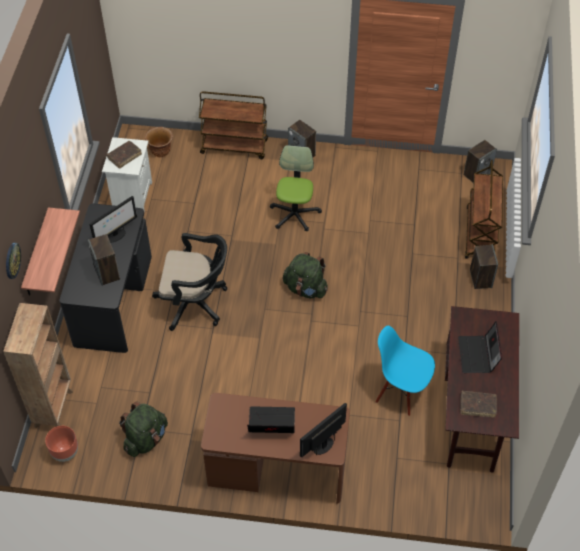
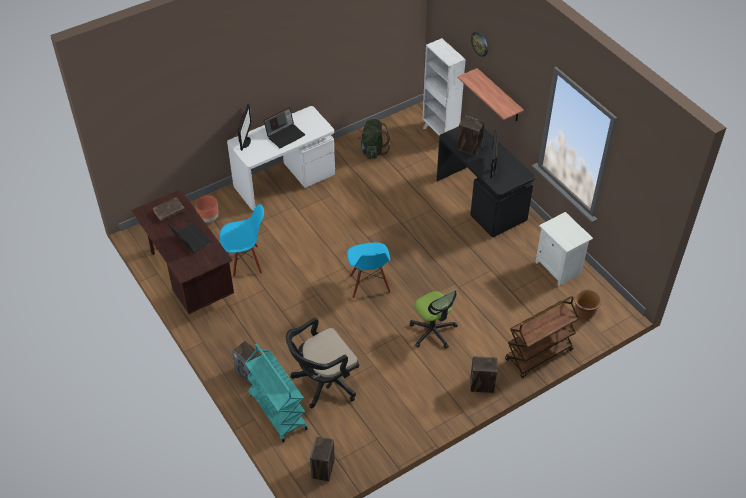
camera: 140 degrees right, 5 degrees down
(54, 407) = (440, 134): brown bookcase -> white bookcase
(65, 452) = (408, 121): brown planter -> brown planter (209, 218)
(124, 156) = (565, 230): brown book -> none
(195, 303) = (430, 230): black office chair -> black office chair (323, 382)
(276, 469) = (284, 180): brown desk -> white desk
(305, 288) = (369, 284): green backpack -> blue chair
(480, 235) = (277, 411): brown cart -> turquoise cart

